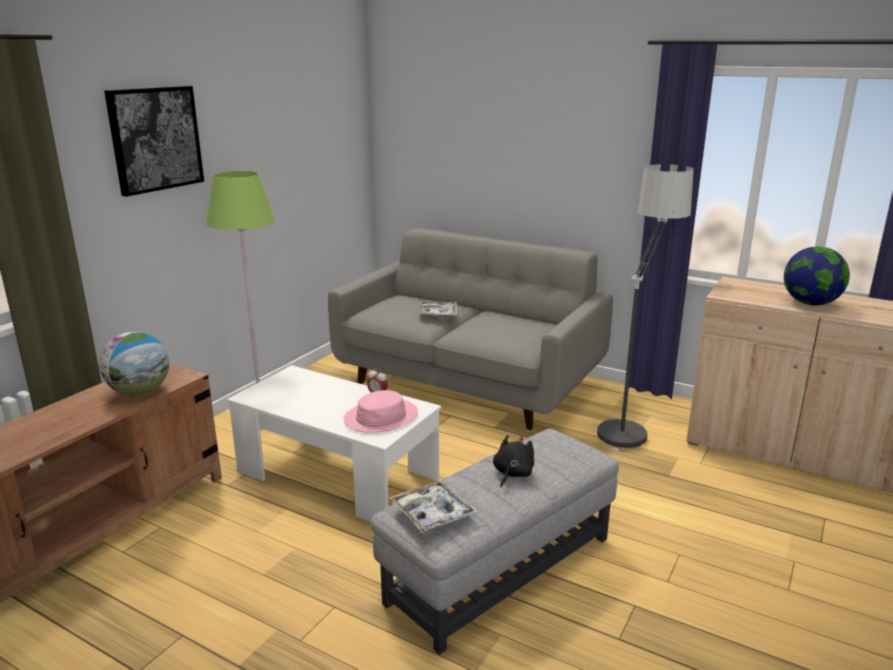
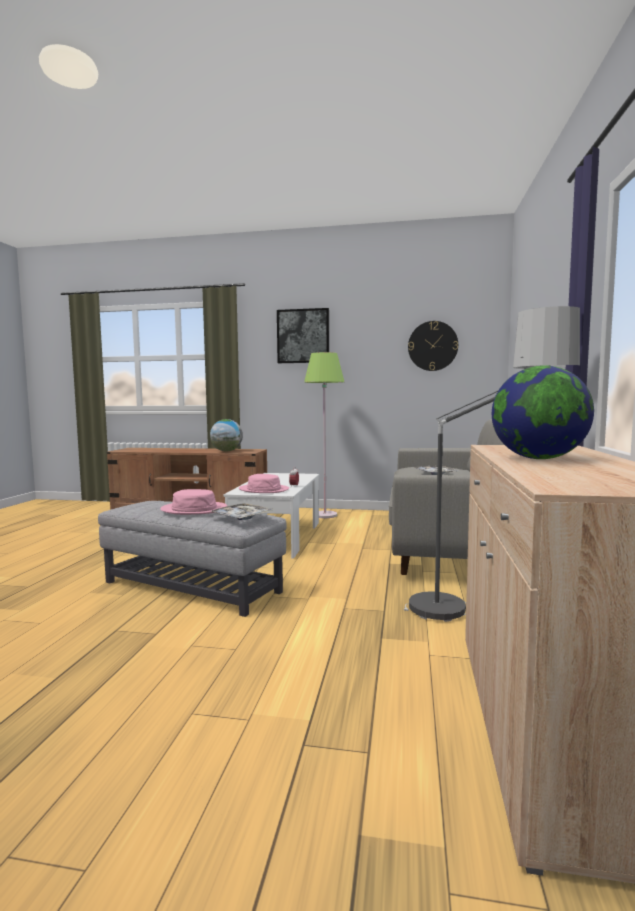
camera: 70 degrees right, 15 degrees down
(311, 139) = (432, 346): none -> wall clock
(433, 513) = (144, 503): tray -> tray (242, 517)
(512, 474) = (194, 509): black plush toy -> pink hat

